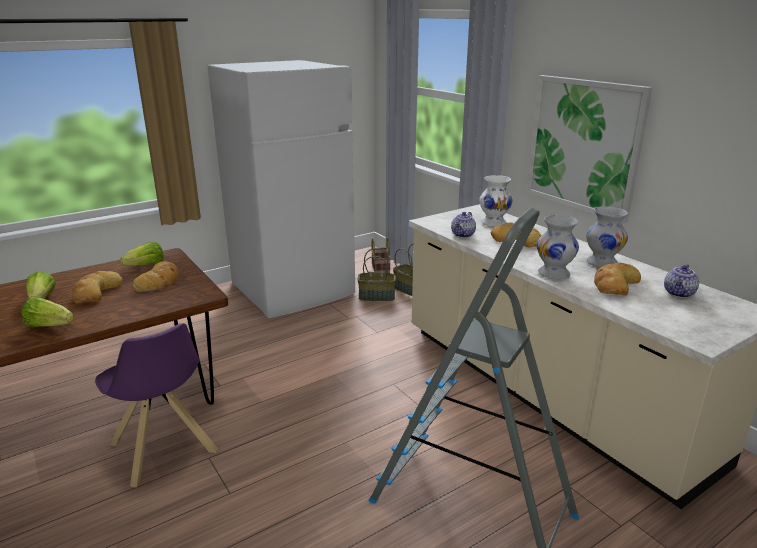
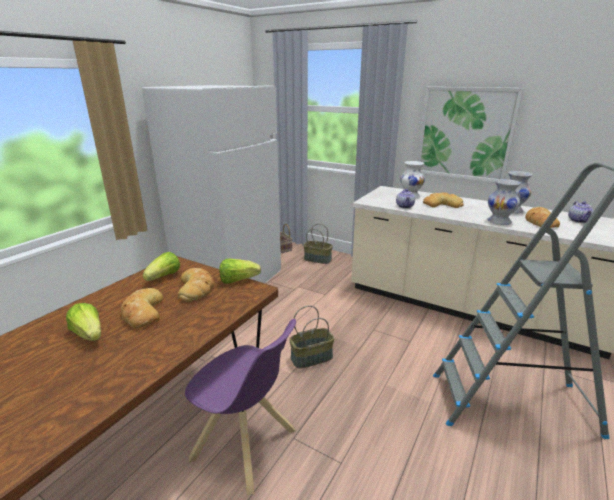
camera: 25 degrees left, 0 degrees up
(49, 326) = (133, 359): lettuce -> lettuce (238, 280)
(377, 296) = (299, 268): basket -> basket (311, 357)

